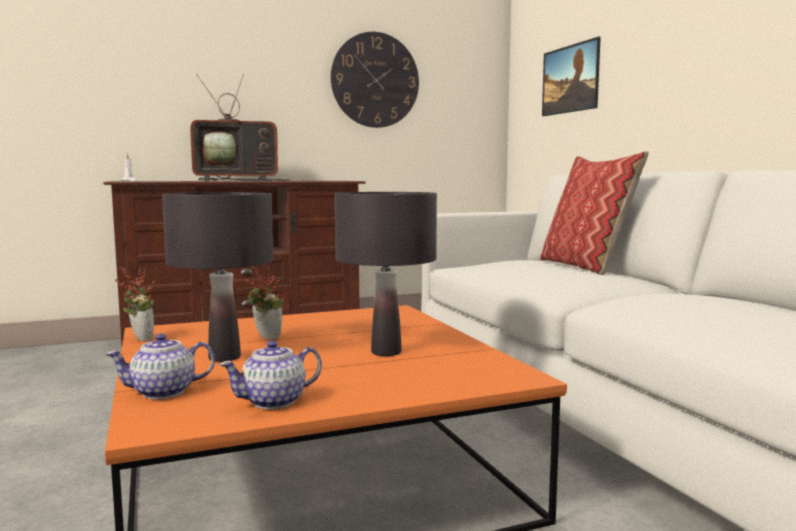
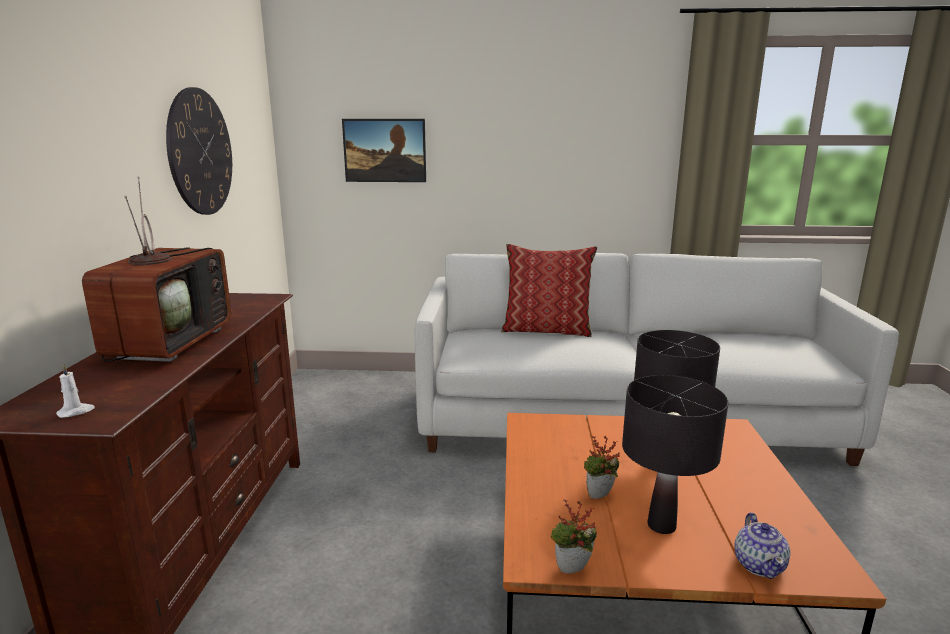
camera: 65 degrees left, 10 degrees up
(274, 401) = (782, 517): teapot -> none

